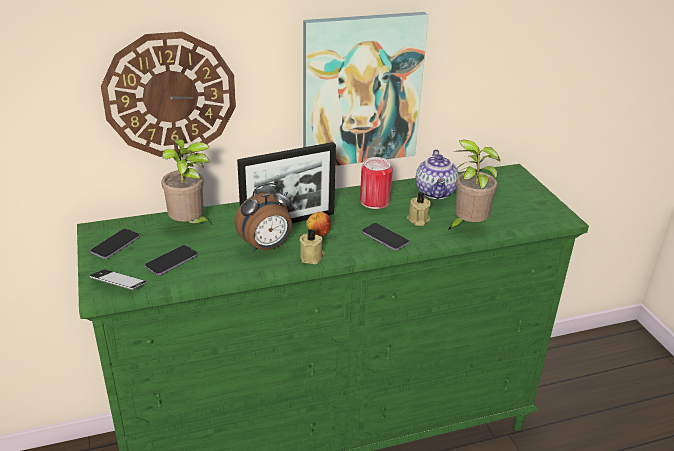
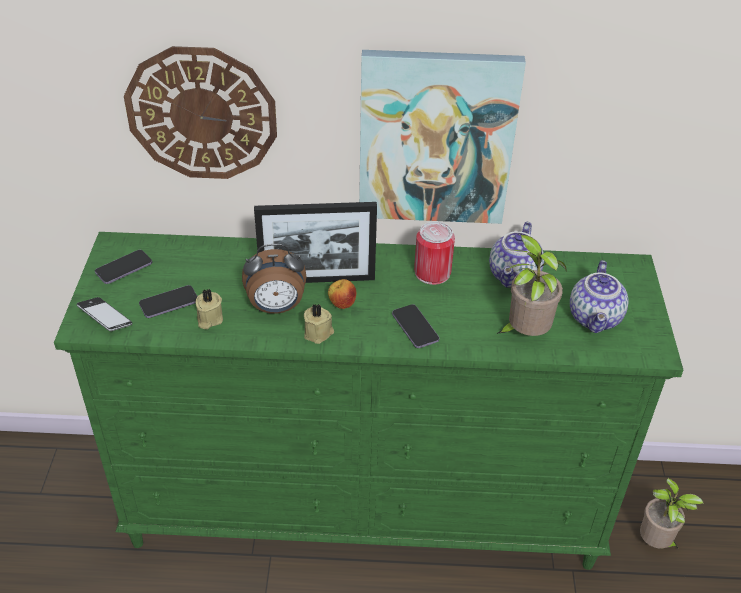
camera: 20 degrees right, 10 degrees up
(190, 225) = (210, 260): potted plant -> potted plant (656, 543)
(418, 220) = (469, 311): beige candle -> beige candle (209, 319)
(510, 207) = (596, 318): none -> teapot

